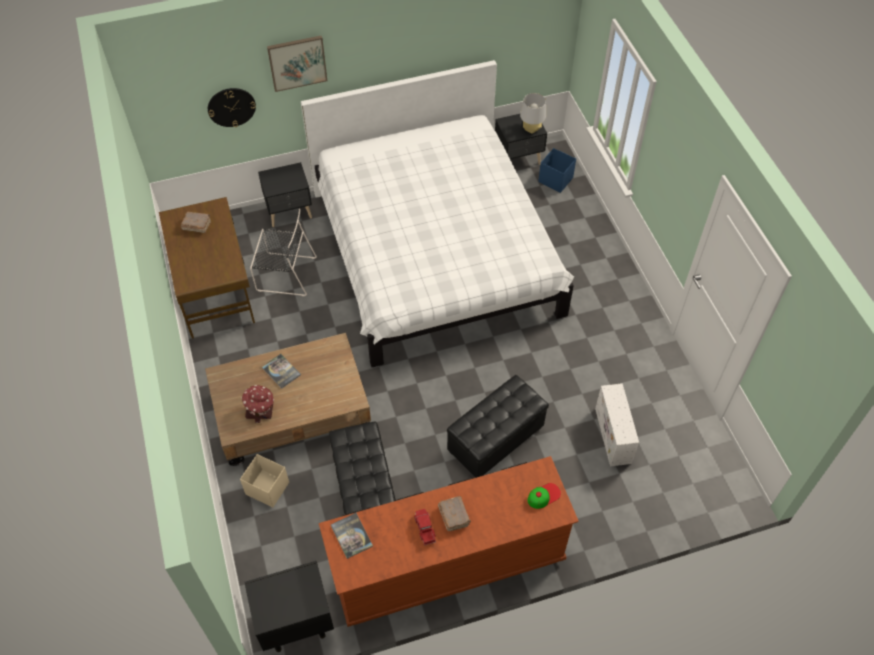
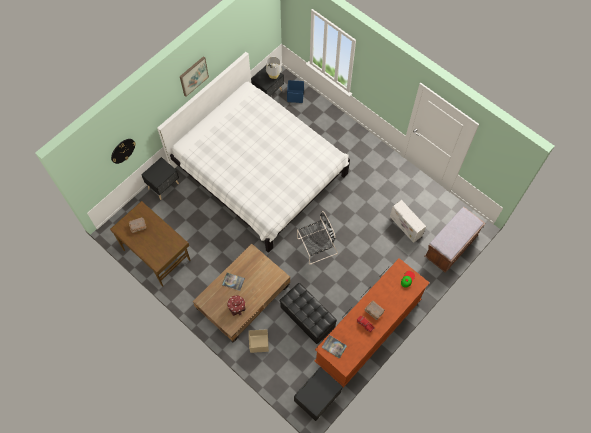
camera: 30 degrees left, 10 degrees up
(284, 273) = (186, 224): black chair -> black chair (316, 246)
(297, 62) = (151, 109): picture -> picture (193, 76)
(496, 440) = (353, 258): black ottoman -> none
(671, 504) = (451, 247): none -> brown bench

